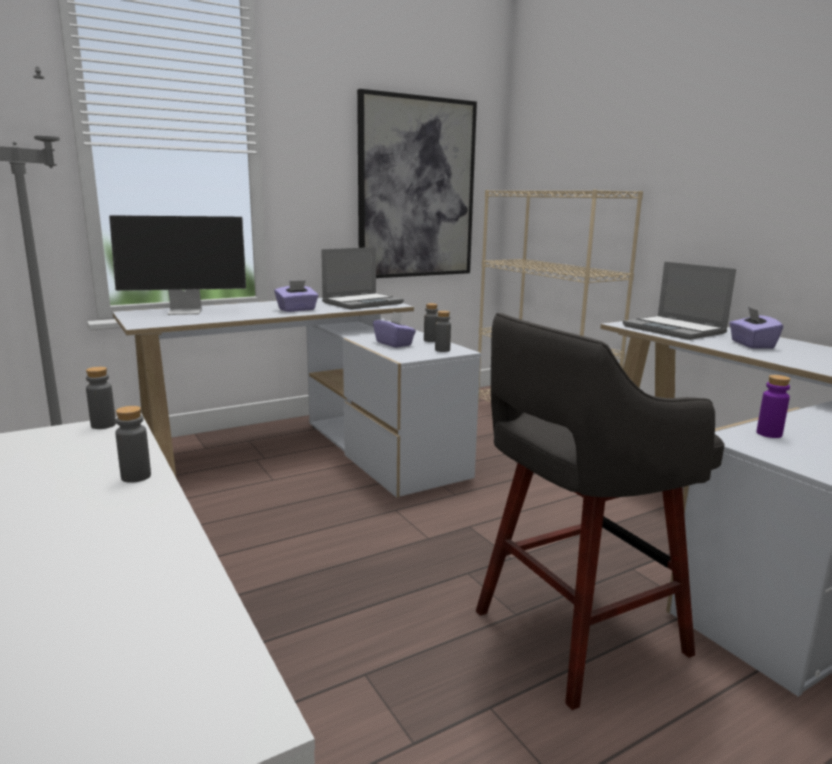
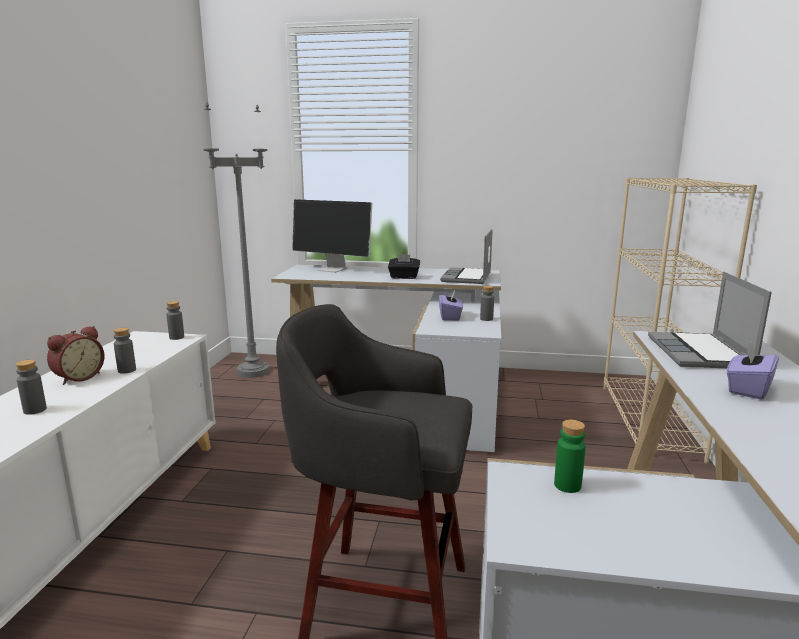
camera: 40 degrees right, 0 degrees up
(74, 506) = (78, 377): none -> alarm clock
(297, 309) = (404, 277): purple tissue box -> black tissue box
(363, 303) = (467, 277): laptop -> laptop turned 105 degrees clockwise
(416, 189) = (566, 175): picture -> none
(442, 350) = (473, 329): grey bottle -> grey bottle (35, 410)
(769, 434) = (567, 485): purple bottle -> green bottle

